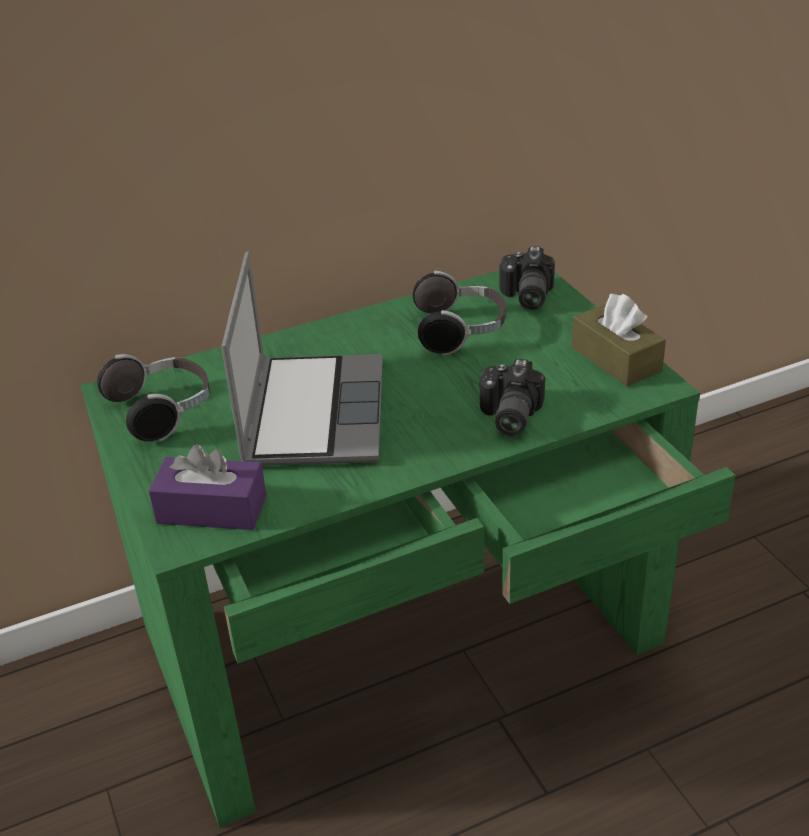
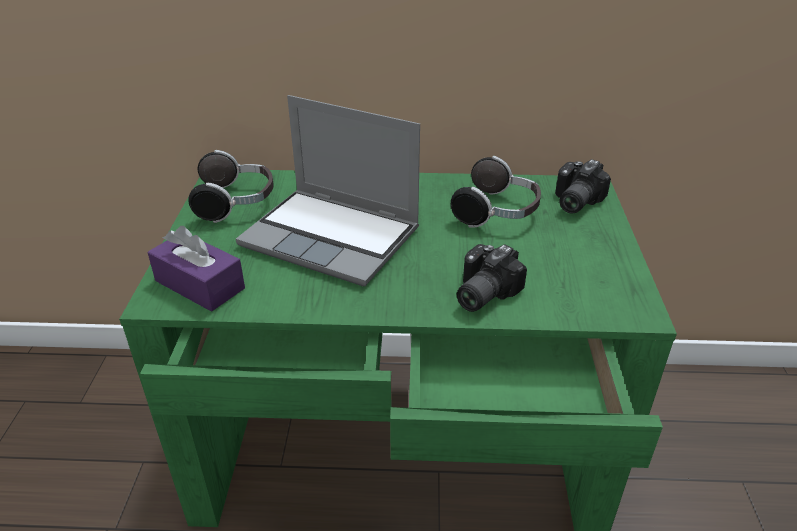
camera: 25 degrees right, 0 degrees up
(312, 412) = (333, 237): laptop -> laptop turned 90 degrees clockwise
(616, 359) = (615, 277): brown tissue box -> none

